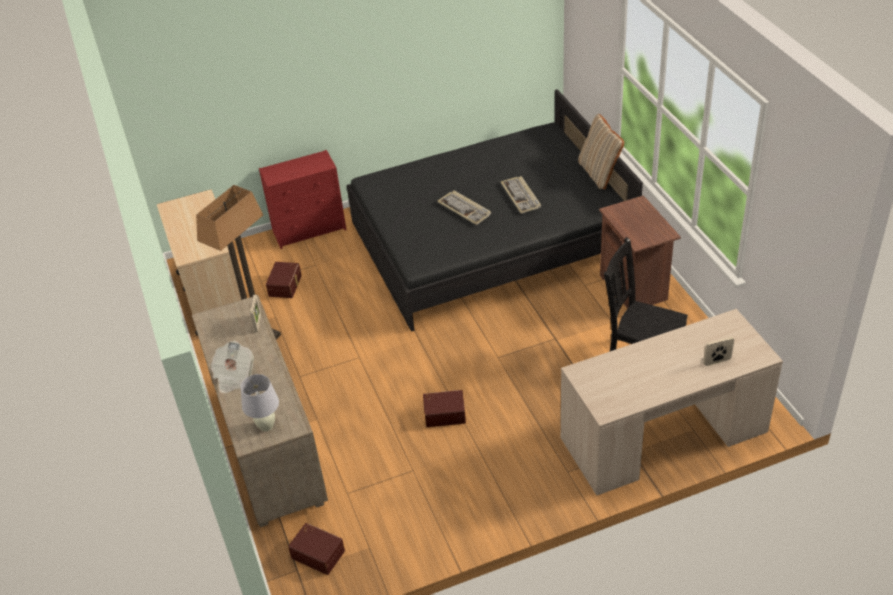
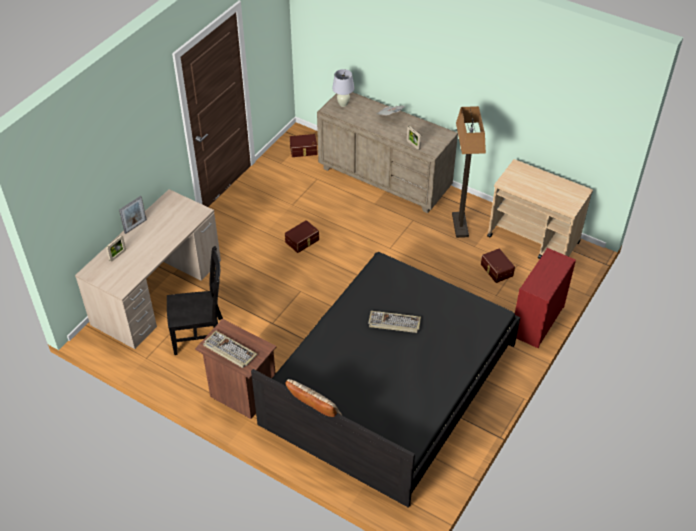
camera: 140 degrees right, 5 degrees up
(521, 196) = (361, 357): keyboard -> keyboard (229, 350)
(675, 390) = (135, 226): none -> picture frame

